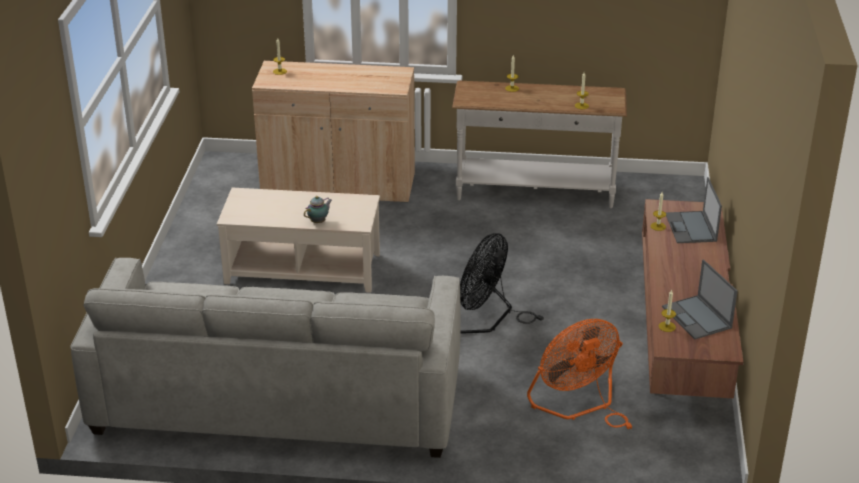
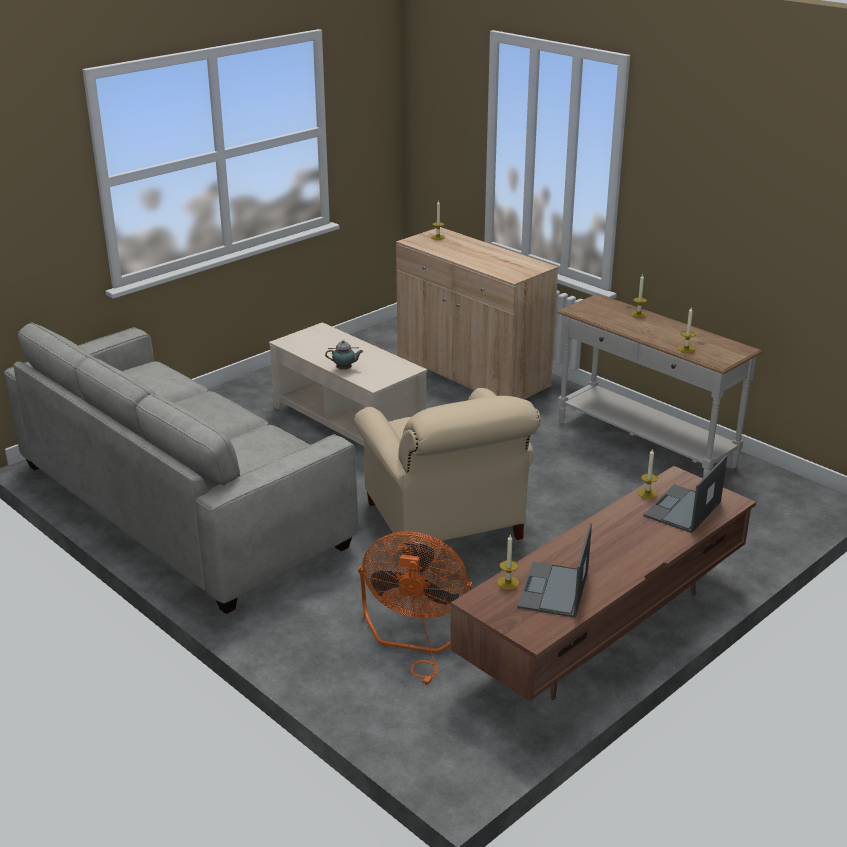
camera: 40 degrees right, 5 degrees down
(491, 315) = (447, 524): black fan -> beige armchair

